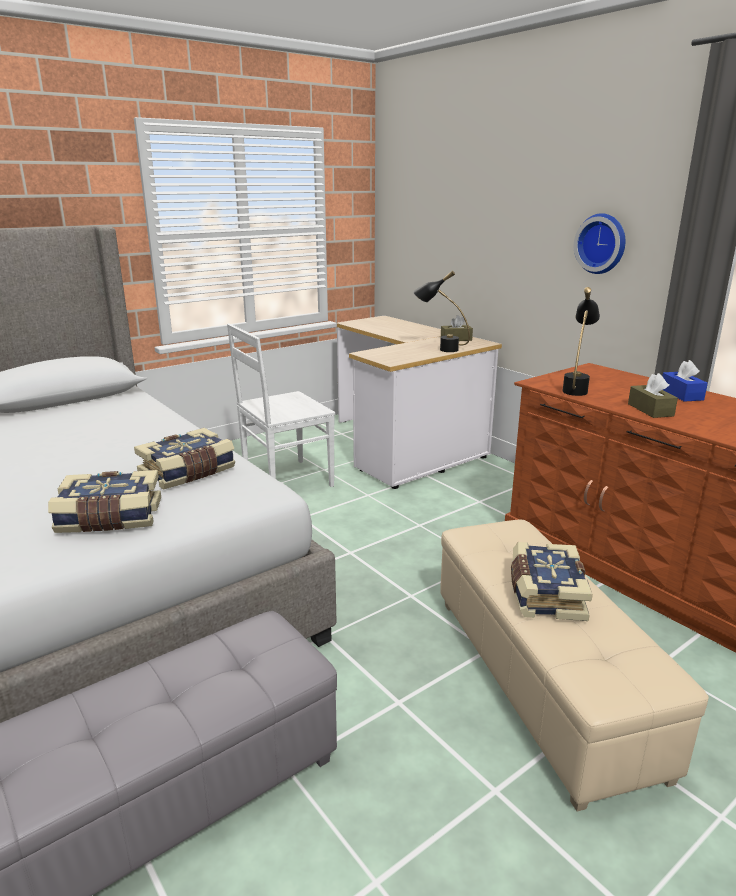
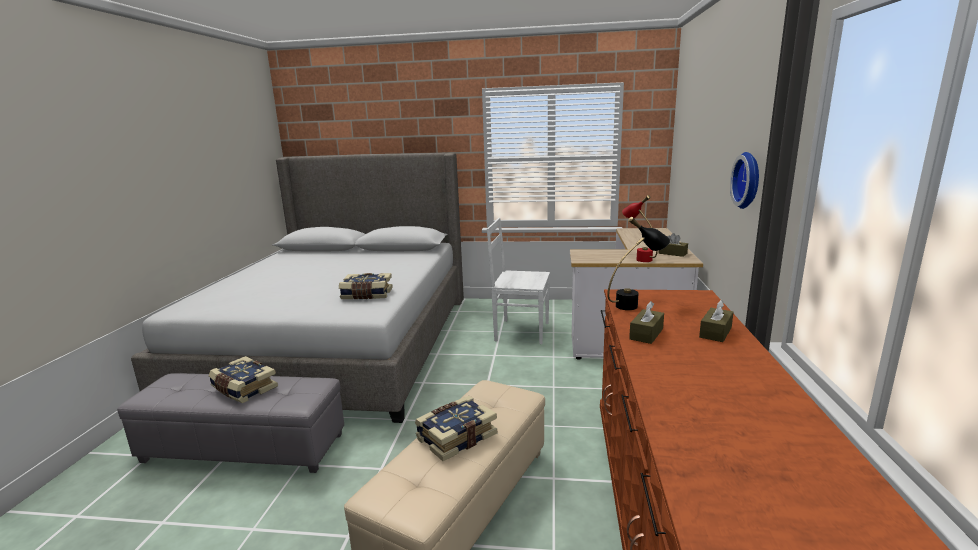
camera: 45 degrees right, 5 degrees down
(110, 518) = (301, 304): book -> book (243, 389)
(440, 349) = (639, 258): black table lamp -> red table lamp
(681, 394) = (715, 332): blue tissue box -> brown tissue box

